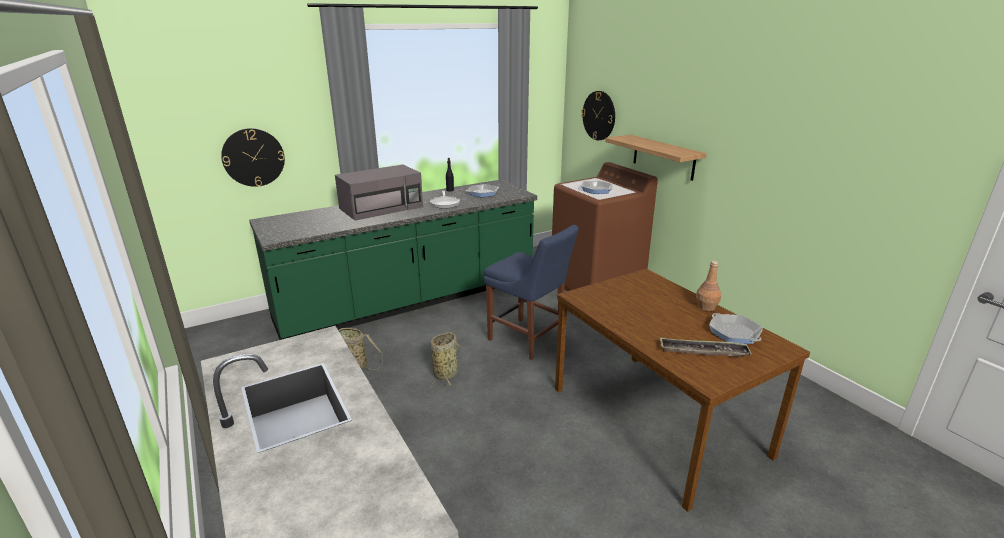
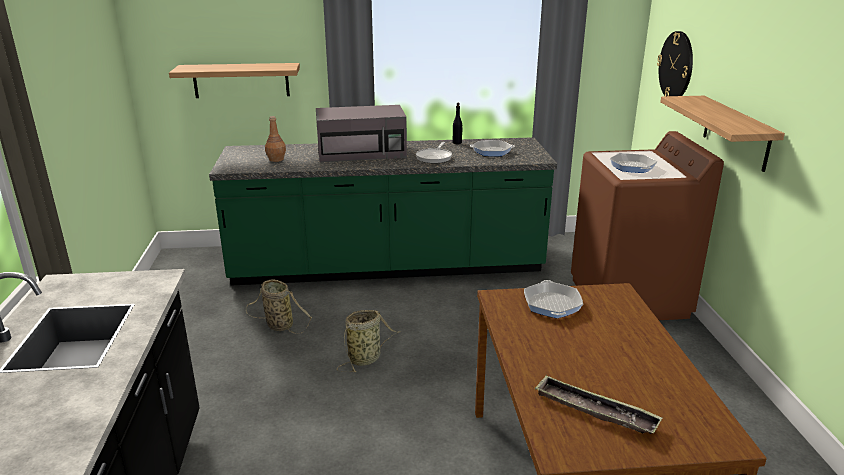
camera: 25 degrees right, 0 degrees up
(253, 157) = (241, 80): wall clock -> shelf
(528, 340) = (487, 344): blue chair -> none
(706, 307) = (664, 353): brown bottle -> brown bottle (276, 159)
(734, 333) = (669, 398): frying pan -> frying pan (552, 304)

